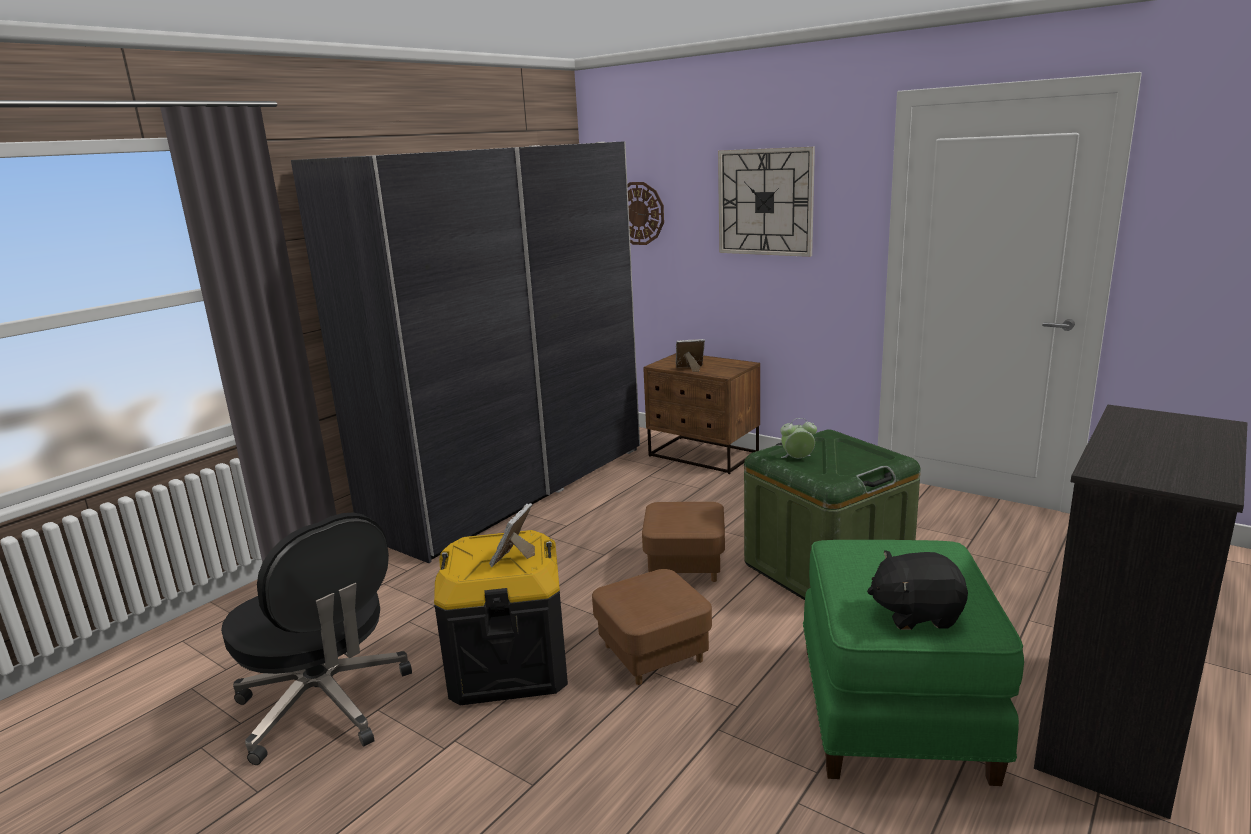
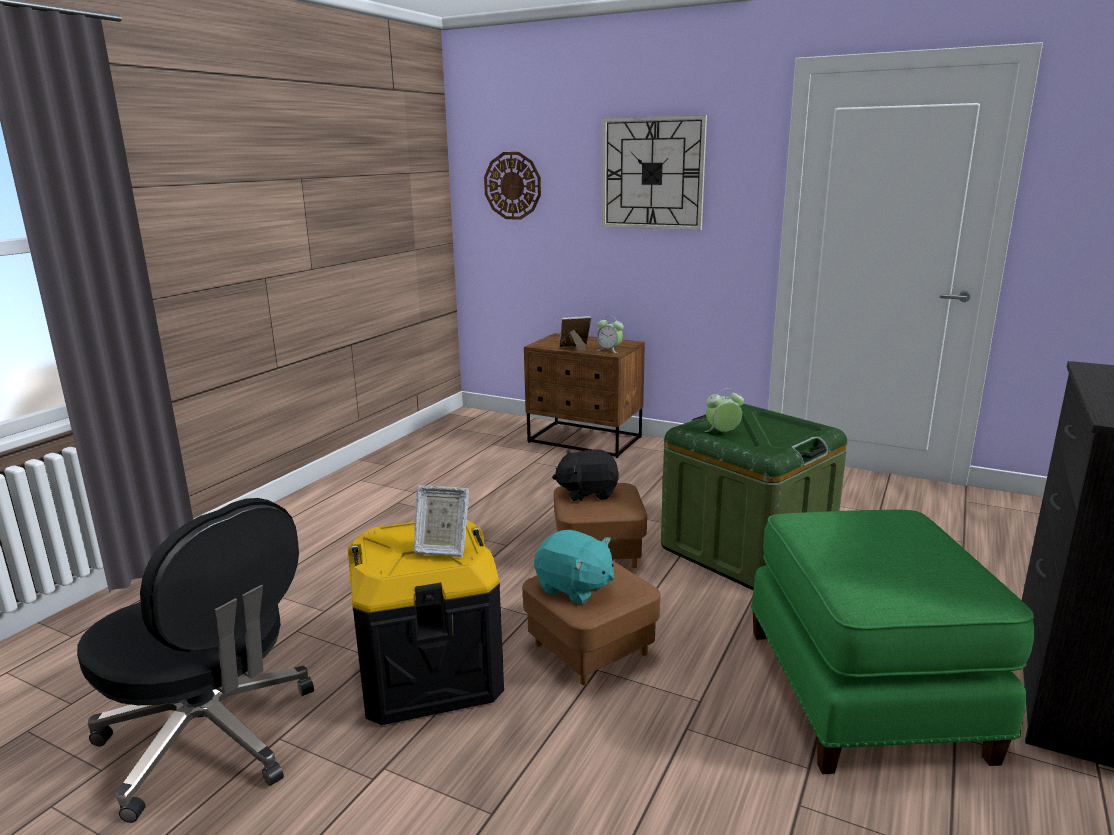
camera: 10 degrees left, 0 degrees up
(512, 488) = (386, 479): grey wardrobe -> none
(513, 558) = (441, 548): picture frame -> picture frame turned 90 degrees counterclockwise
(635, 598) = (574, 588): none -> turquoise plush toy
(722, 371) = (609, 350): none -> alarm clock
(916, 614) = (914, 585): black plush toy -> black plush toy (587, 493)

